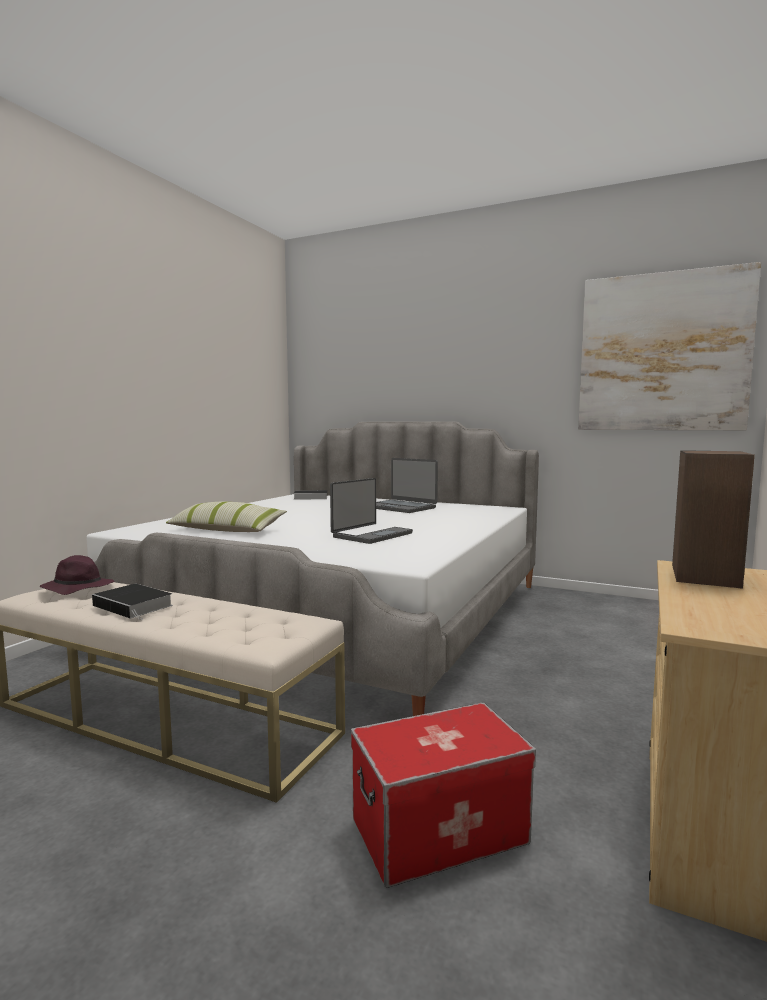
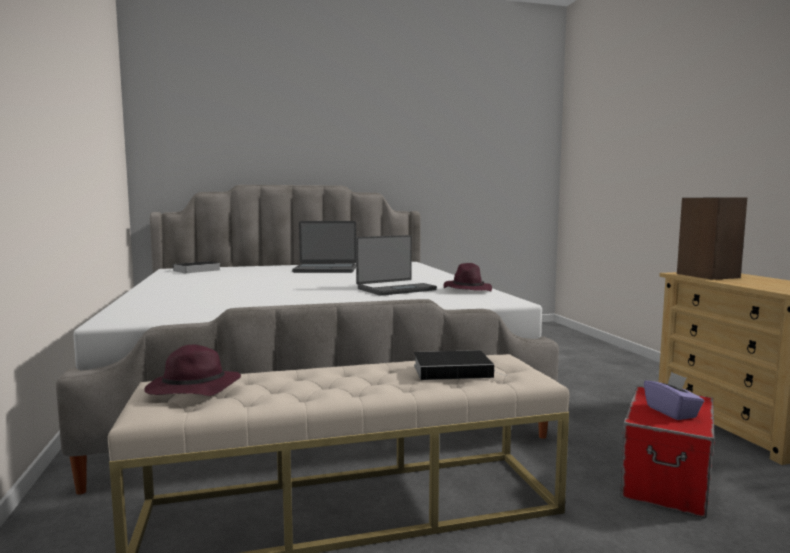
camera: 40 degrees left, 0 degrees up
(135, 606) = (324, 385): book -> book (454, 370)
(227, 530) = (246, 302): pillow -> none
(371, 535) = (395, 289): laptop -> laptop turned 60 degrees clockwise
(428, 546) = (467, 290): none -> purple hat
(429, 741) = (672, 412): none -> purple tissue box
(662, 352) = (500, 135): picture -> none

